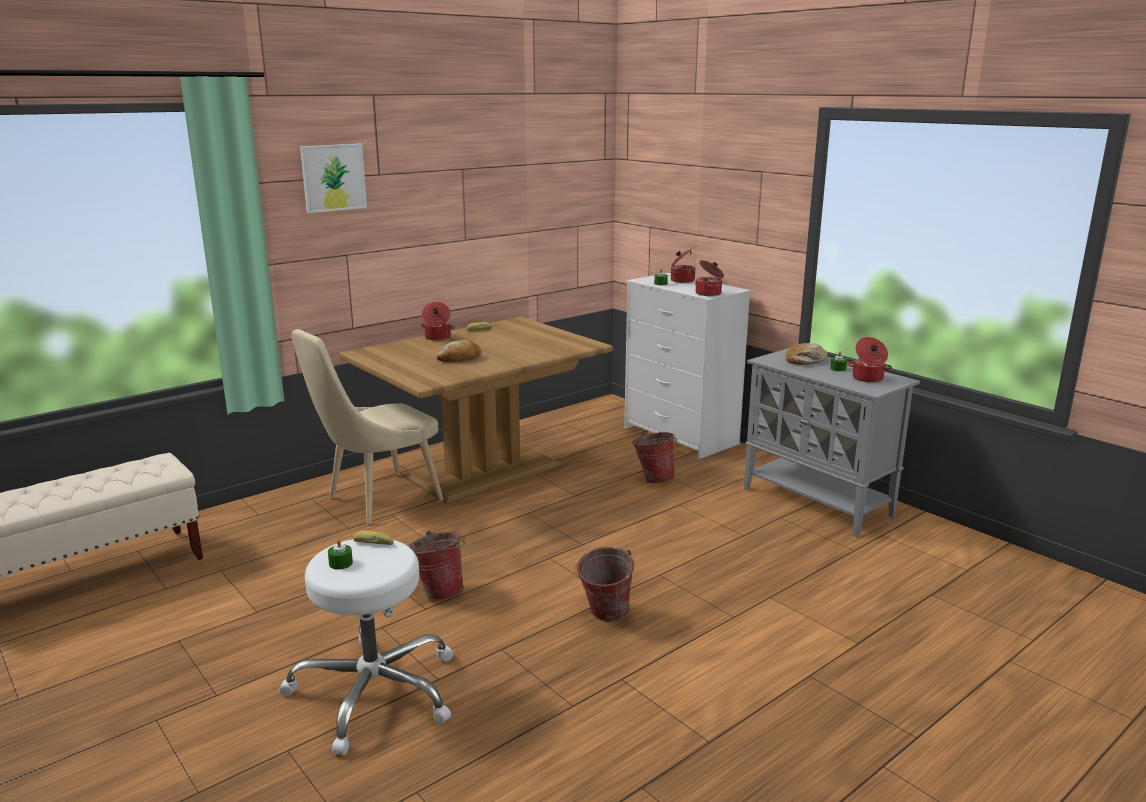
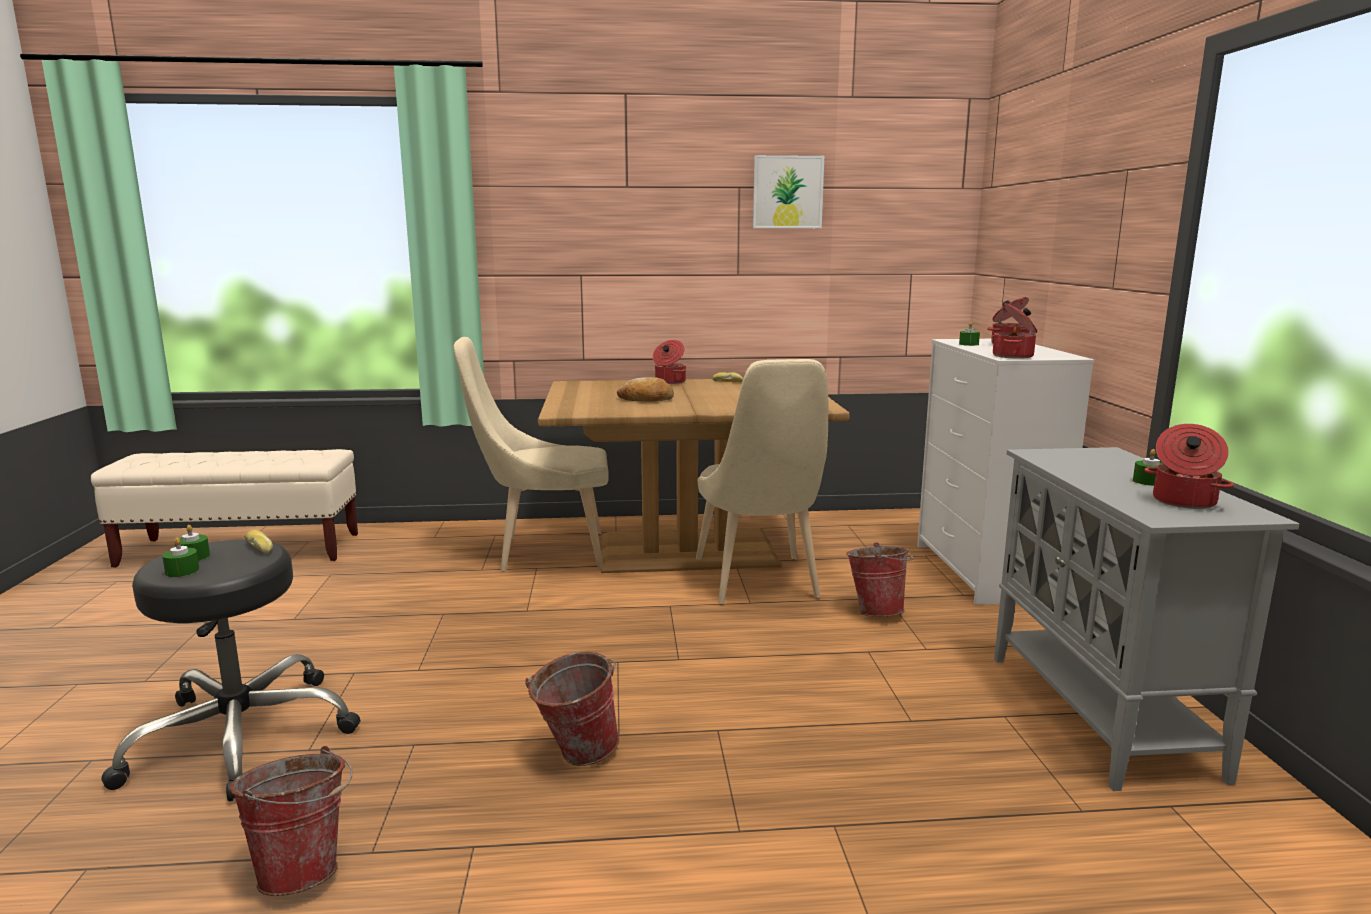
camera: 35 degrees right, 5 degrees down
(333, 177) = (568, 186): picture -> picture (787, 192)
(360, 573) = (182, 571): none -> green candle
(375, 692) = (241, 736): white stool -> black stool
(439, 591) = (458, 657): bucket -> bucket (304, 868)
(564, 481) = (759, 584): none -> beige chair
(805, 361) = (1106, 464): bread -> none

